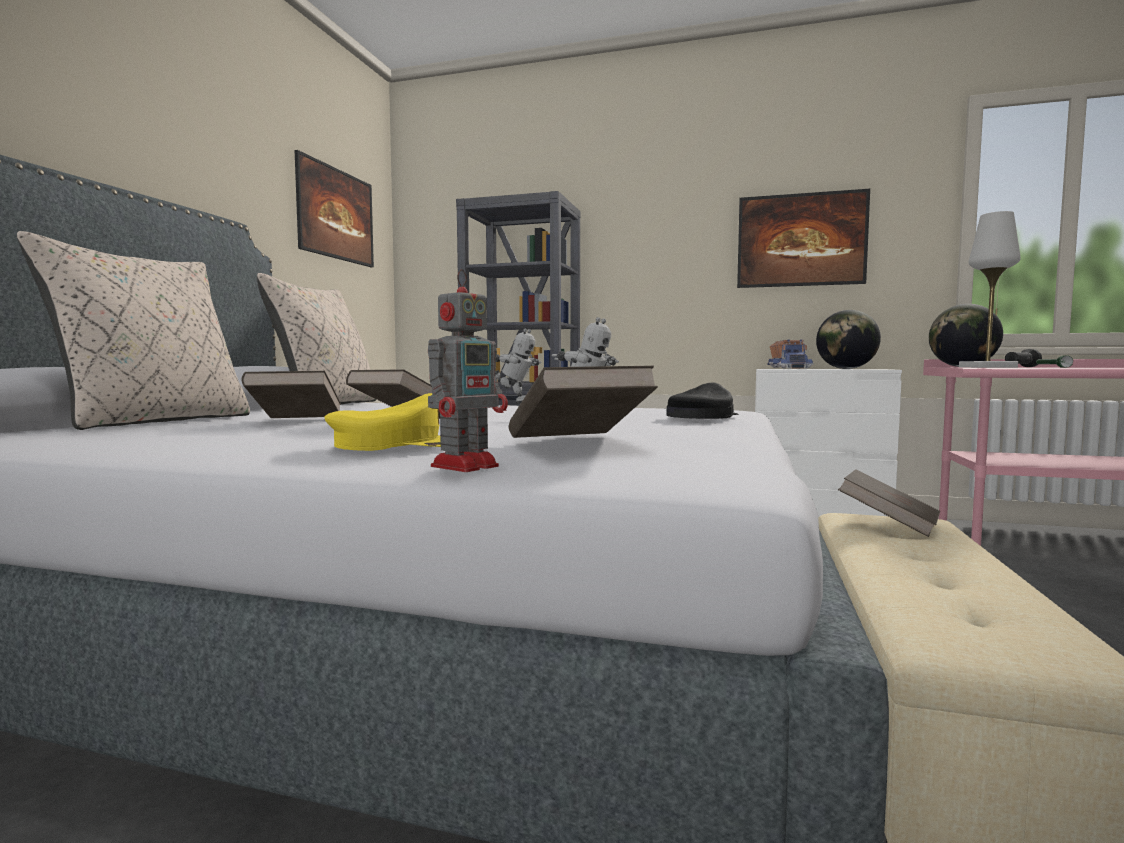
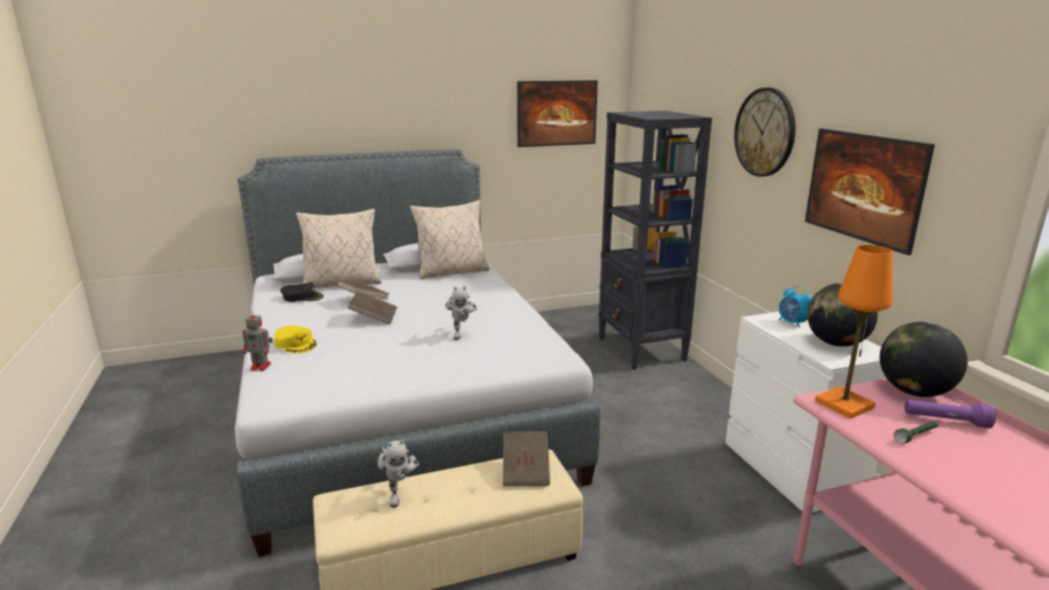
camera: 55 degrees right, 15 degrees up
(514, 404) = (519, 300): toy robot -> toy robot (399, 494)
(576, 442) = (308, 368): brown book -> none
(660, 215) = (765, 132): none -> wall clock
(701, 417) = (473, 362): black cap -> black cap (302, 297)
(790, 368) = (792, 323): toy truck -> alarm clock
(987, 367) = (844, 405): white table lamp -> orange table lamp
(1020, 367) = (945, 421): black flashlight -> purple flashlight

